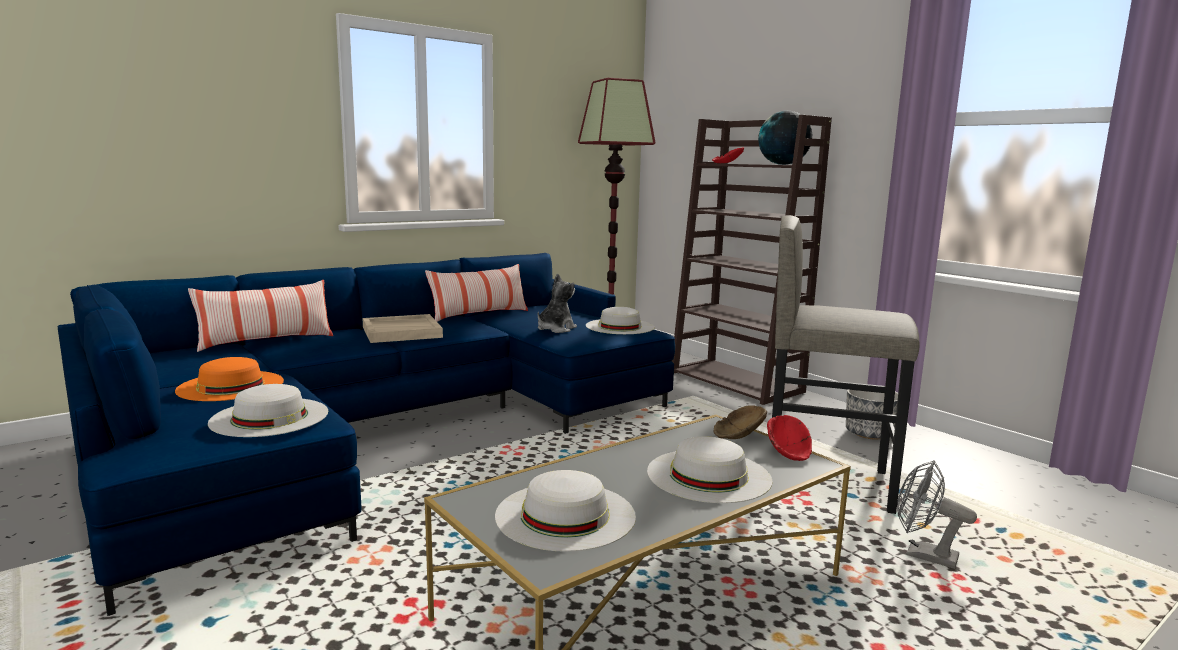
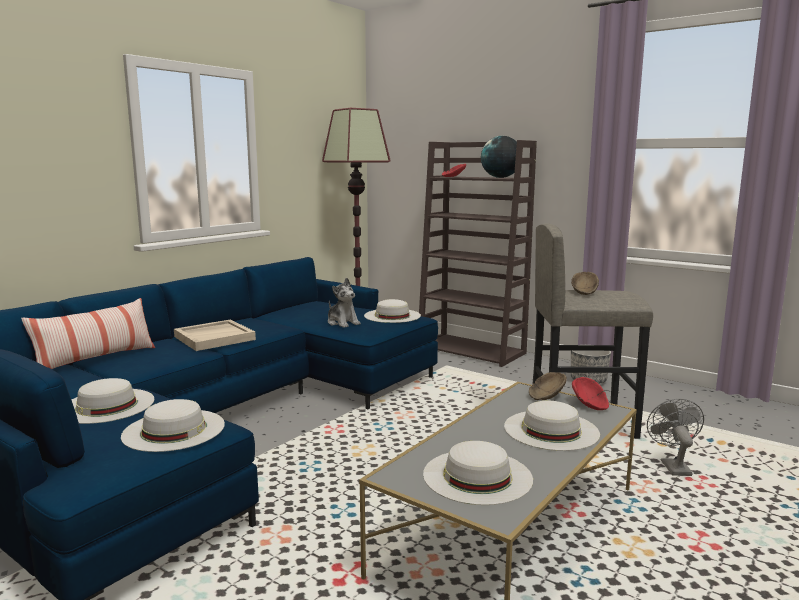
camera: 15 degrees left, 0 degrees up
(230, 386) = (106, 405): orange hat -> white hat
(479, 315) = (267, 316): pillow -> none
(555, 329) = (343, 323): plush toy -> plush toy turned 120 degrees clockwise
(833, 309) = (583, 292): none -> brown bowl
(923, 555) = (672, 466): grey fan -> grey fan turned 75 degrees clockwise

